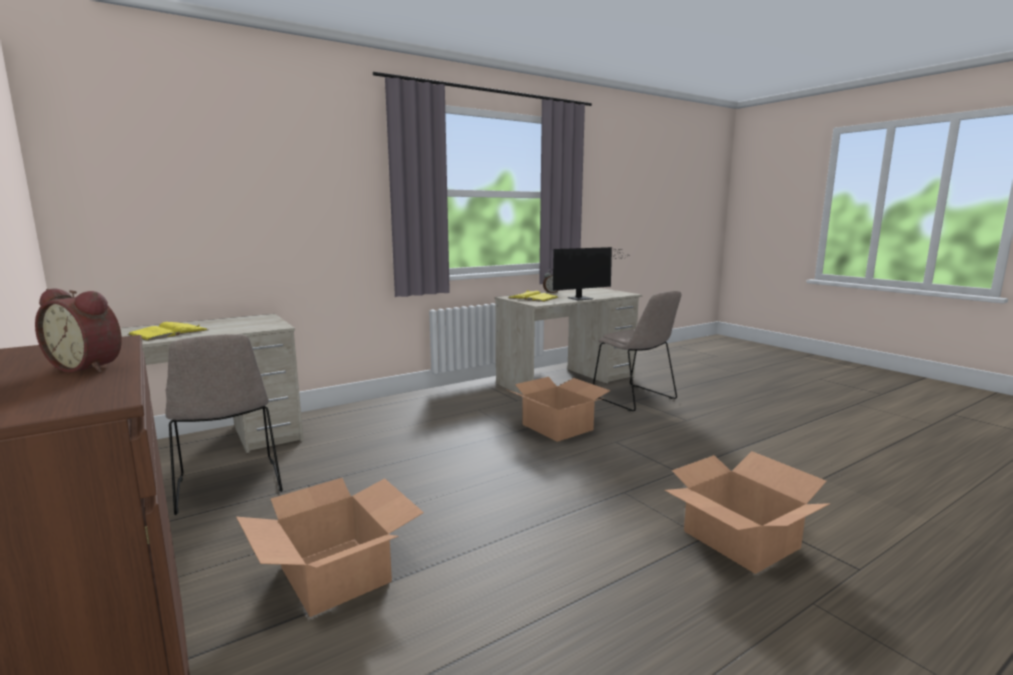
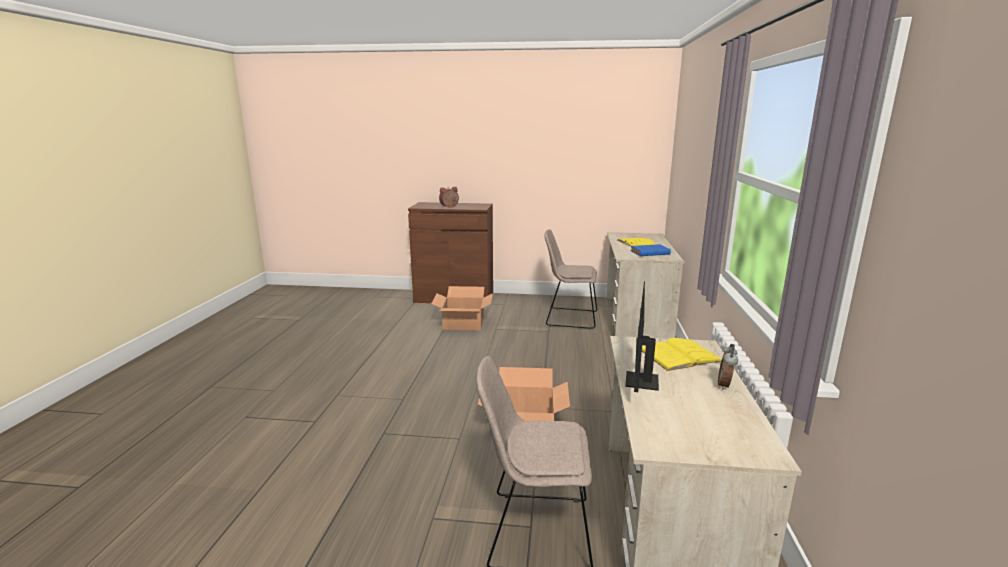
camera: 130 degrees right, 5 degrees up
(240, 323) = (649, 253): none -> blue book
(740, 540) = (316, 403): cardboard box -> none

